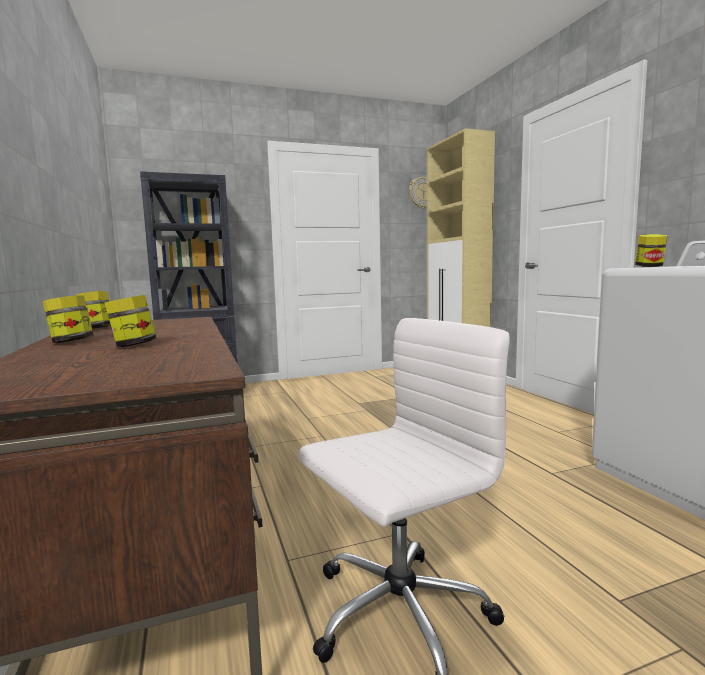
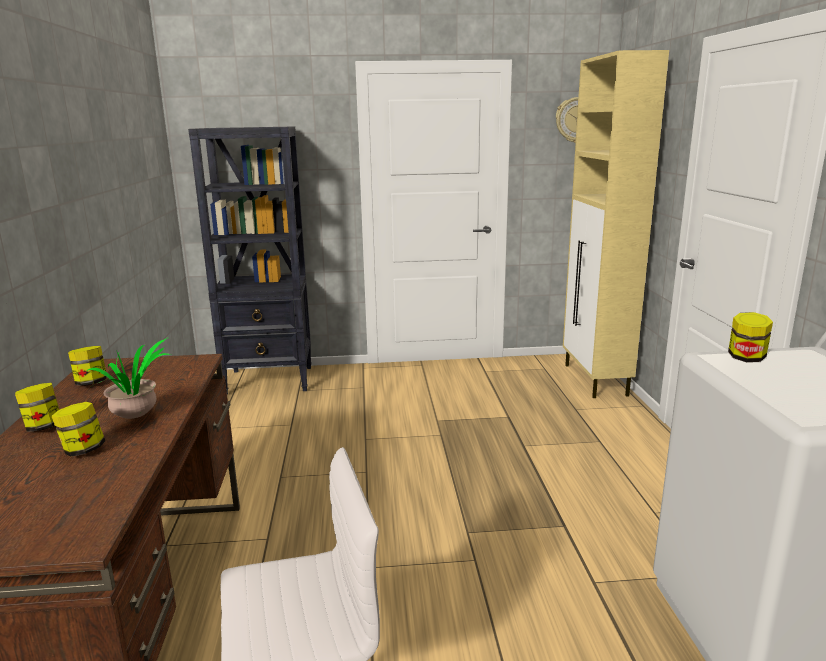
camera: 15 degrees right, 10 degrees up
(172, 334) = (139, 417): none -> potted plant

